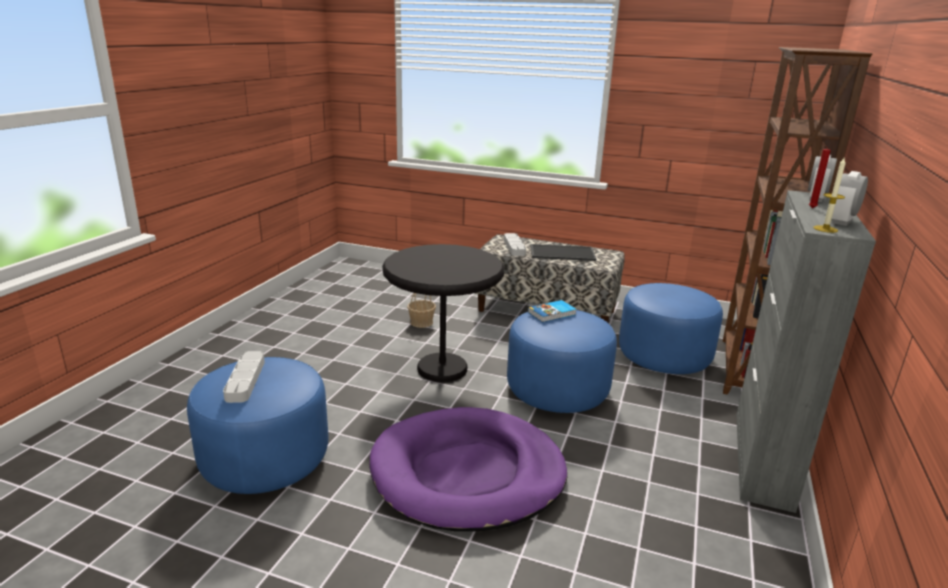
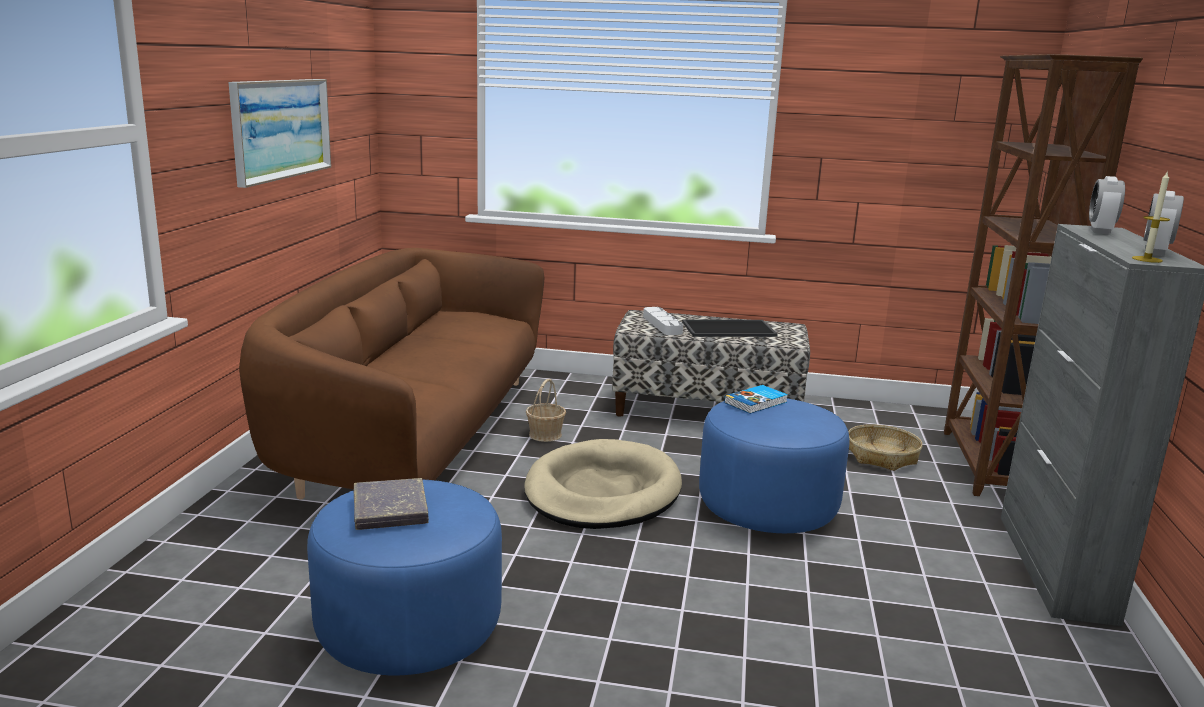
camera: 10 degrees left, 5 degrees down
(240, 101) = (281, 129): none -> picture
(245, 380) = (390, 510): grey tray -> grey book
(331, 318) = (415, 437): none -> brown sofa
(442, 369) = (602, 492): black side table -> beige dog bed
(468, 473) = (700, 619): purple dog bed -> none
(664, 356) = (882, 456): blue ottoman -> basket
(810, 208) = (1105, 240): red candle -> none

